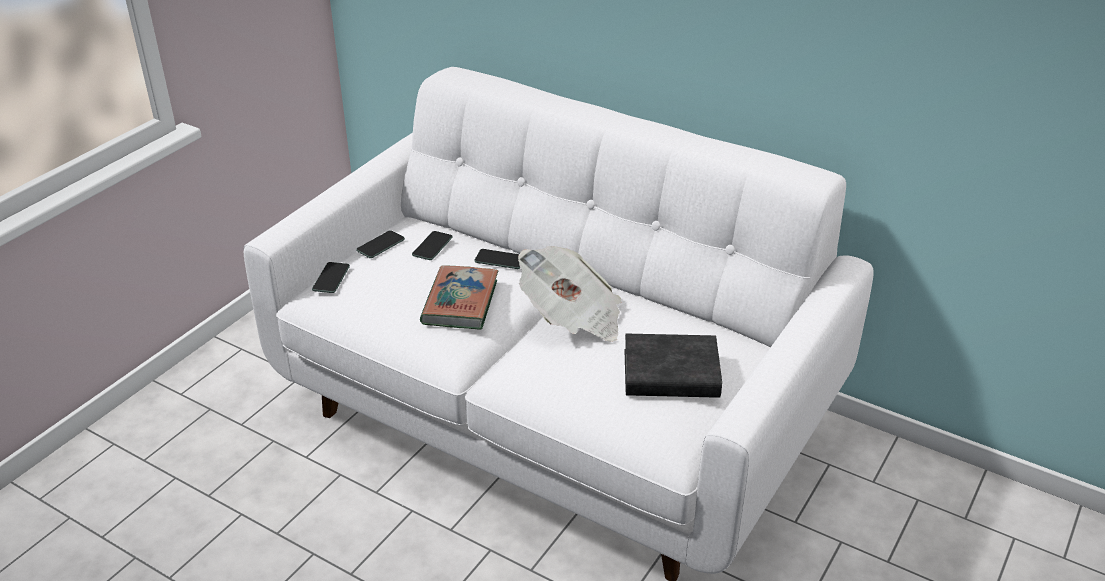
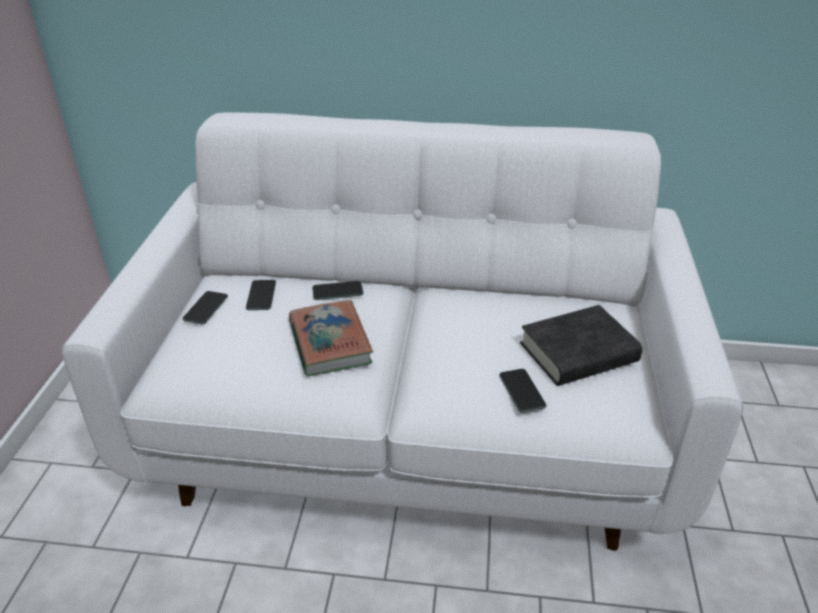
camera: 25 degrees left, 0 degrees up
(331, 278) = (172, 356): phone -> phone (522, 391)
(572, 317) = (448, 326): newspaper -> none

